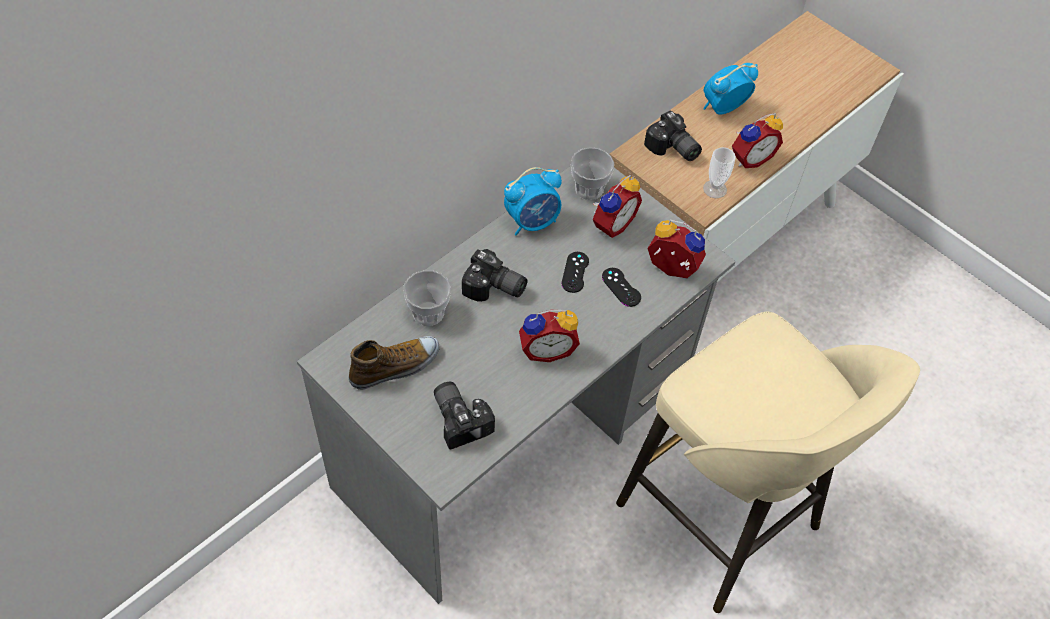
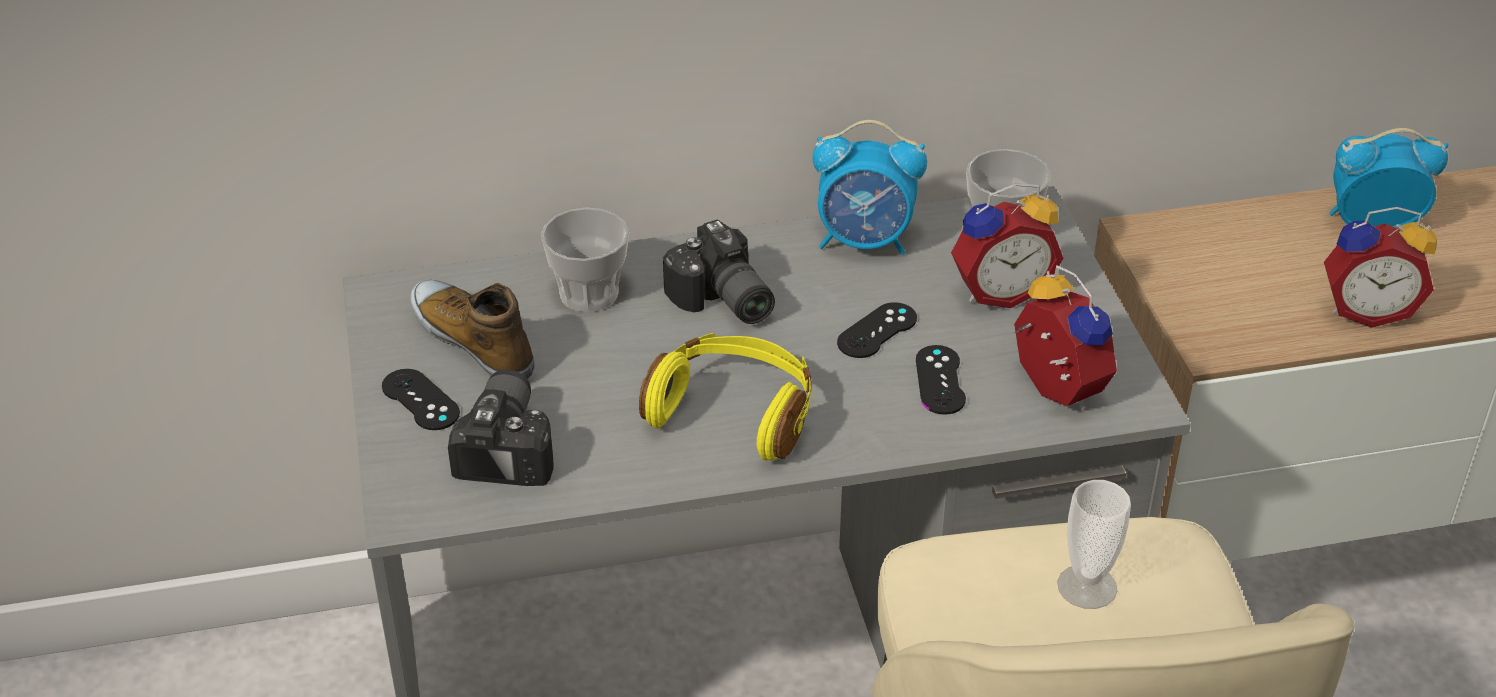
camera: 35 degrees right, 15 degrees down
(395, 367) = (474, 340): shoe -> shoe turned 135 degrees counterclockwise
(398, 414) = (420, 400): none -> black game controller
(546, 349) = (734, 412): alarm clock -> yellow headphones
(672, 149) = (1222, 249): camera -> none
(715, 189) = (1258, 329): cup -> cup (1087, 587)

